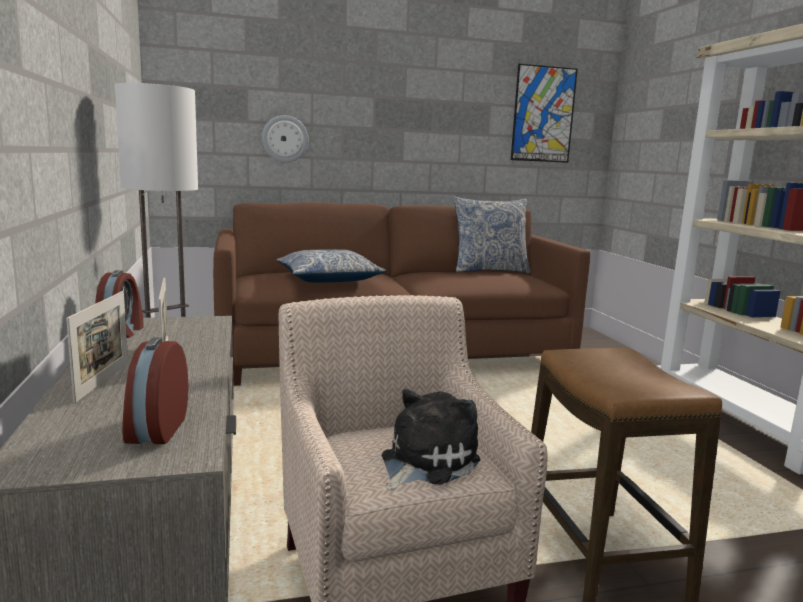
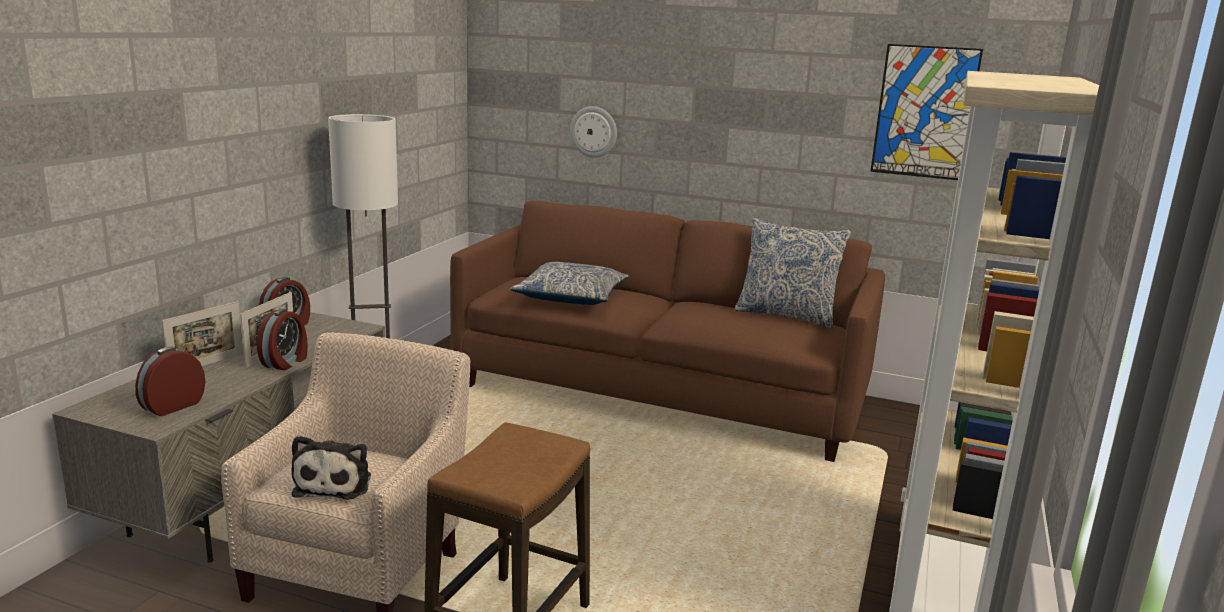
camera: 35 degrees right, 5 degrees up
(200, 359) = (286, 362): none -> alarm clock
(425, 462) = (335, 483): plush toy -> plush toy turned 105 degrees clockwise

